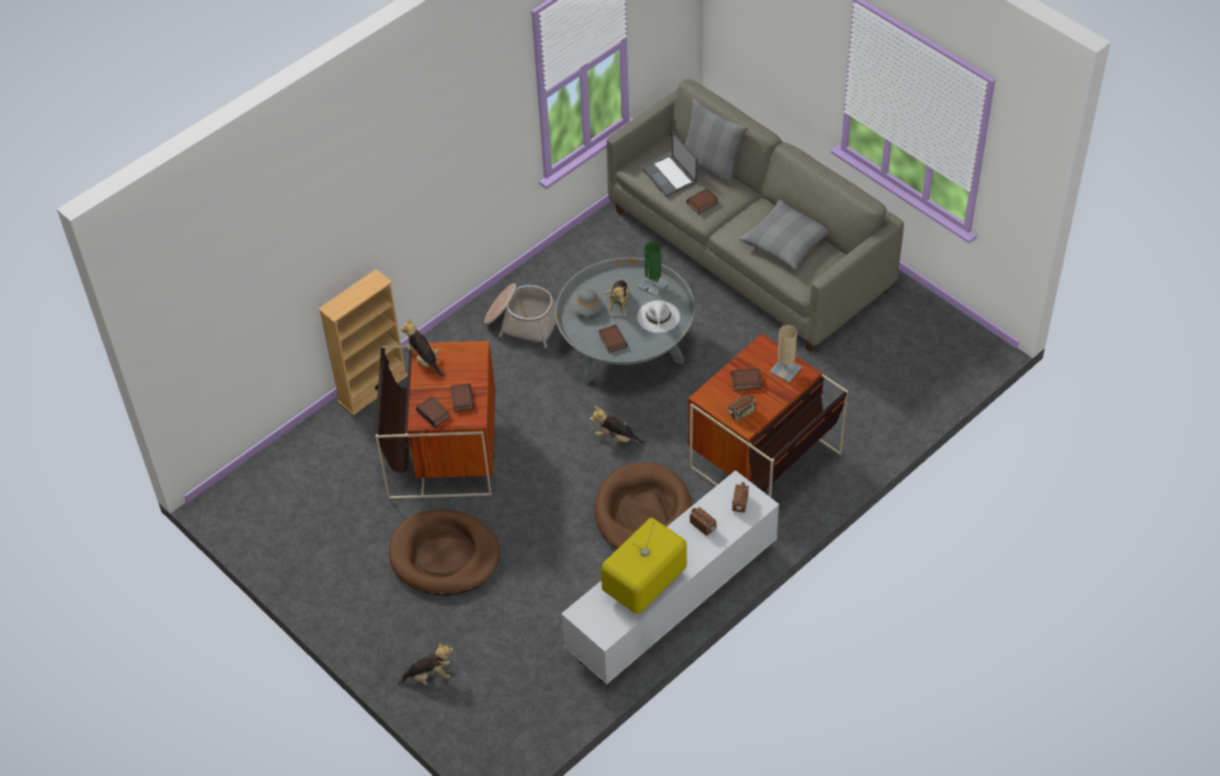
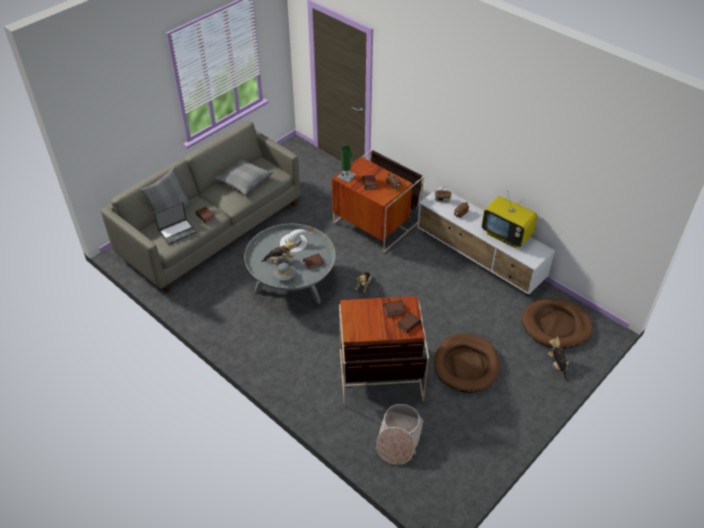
camera: 95 degrees left, 5 degrees down
(372, 389) = (324, 421): beige bookcase -> none
(424, 359) = (359, 333): plush toy -> none
(522, 322) = (264, 337): basket -> basket (398, 439)
(643, 513) = (419, 271): brown dog bed -> brown dog bed (556, 326)
(653, 285) = (266, 245): green table lamp -> green table lamp (346, 176)
(785, 370) = (359, 169): beige table lamp -> none

